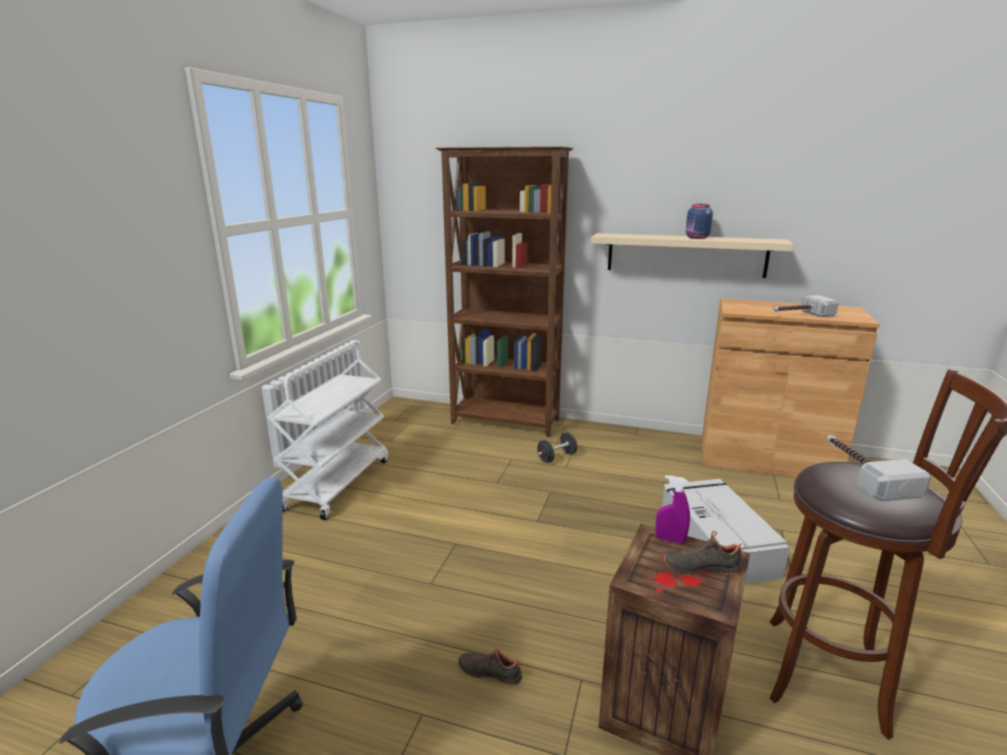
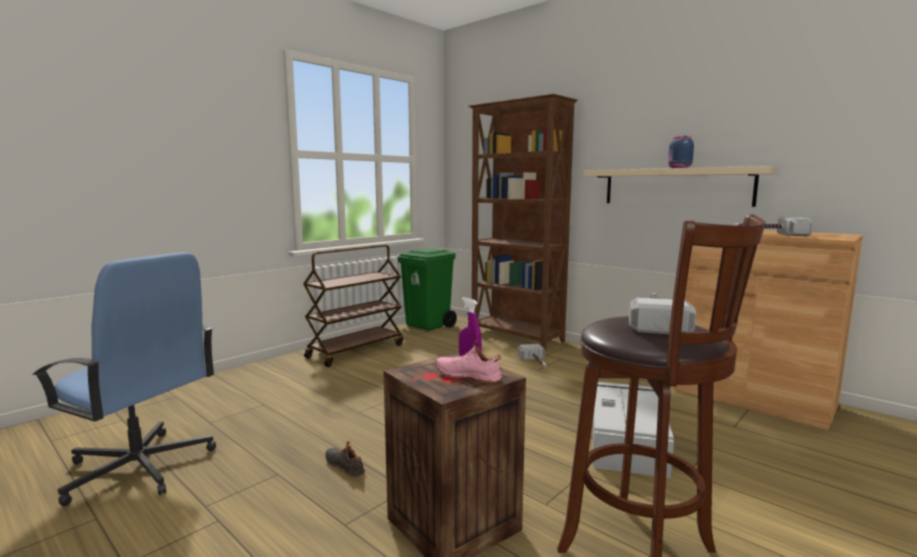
camera: 25 degrees right, 10 degrees down
(337, 483) = (356, 351): white cart -> brown cart
(392, 422) = (428, 325): none -> green trash can
(556, 457) = (536, 363): black dumbbell -> hammer
(700, 567) = (468, 375): black shoe -> pink shoe

